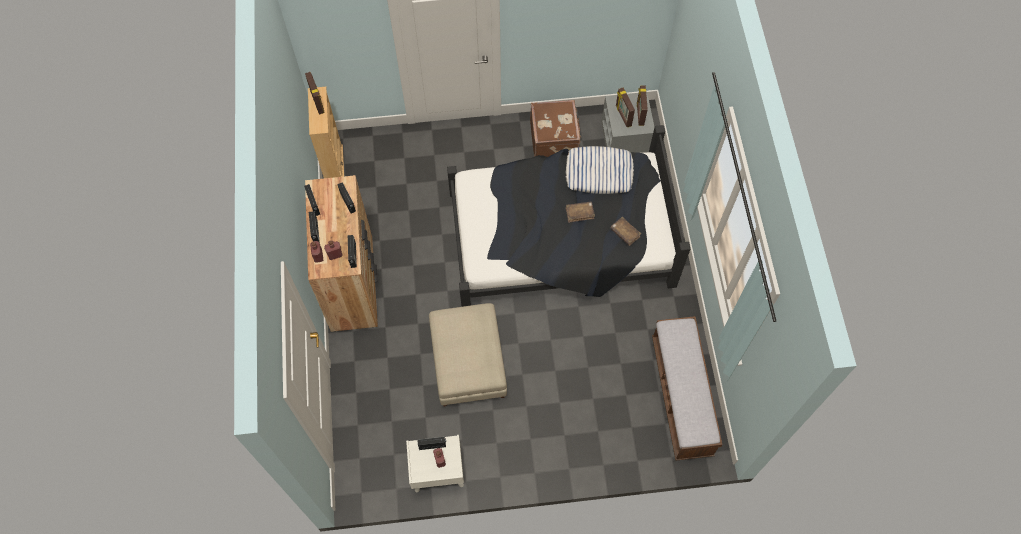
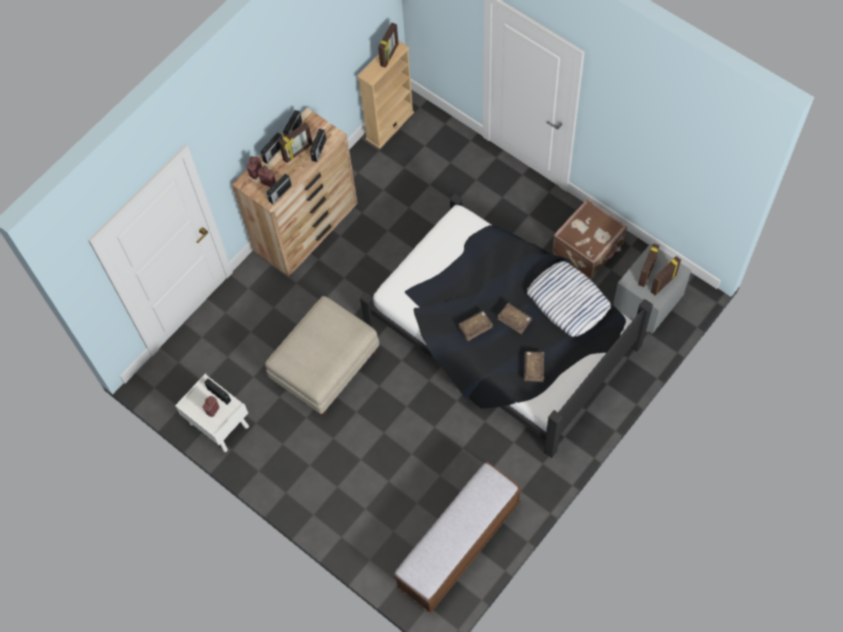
camera: 50 degrees right, 0 degrees up
(334, 216) = (298, 152): none -> picture frame
(560, 240) = (475, 327): none -> brown book

